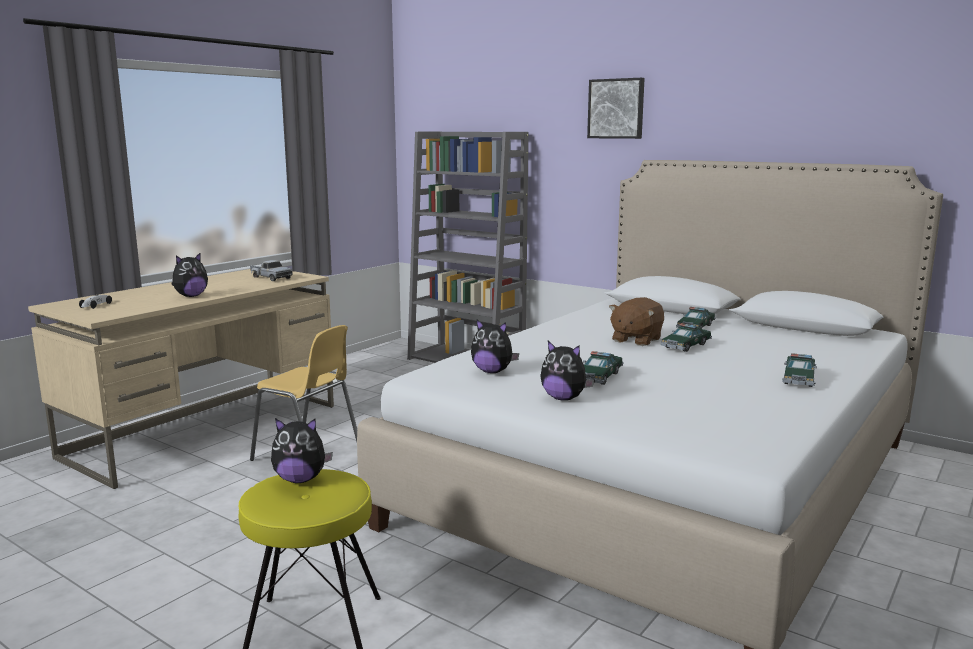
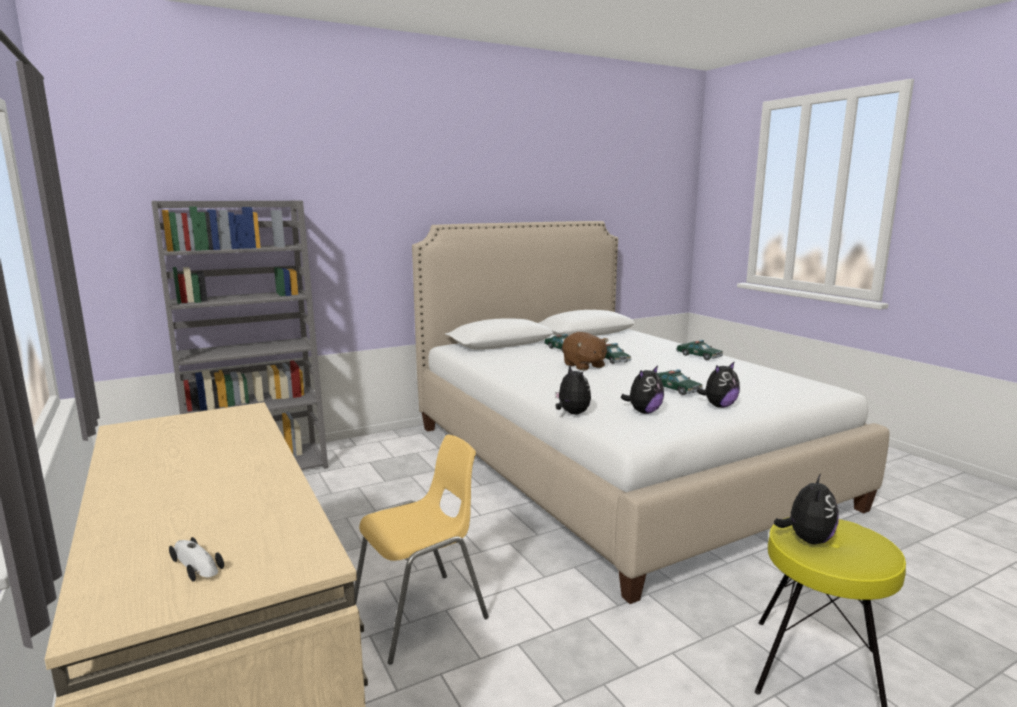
camera: 65 degrees left, 0 degrees up
(190, 296) = (253, 483): plush toy -> plush toy (571, 413)
(270, 278) = (208, 428): toy truck -> none
(616, 108) = (390, 178): picture -> none

